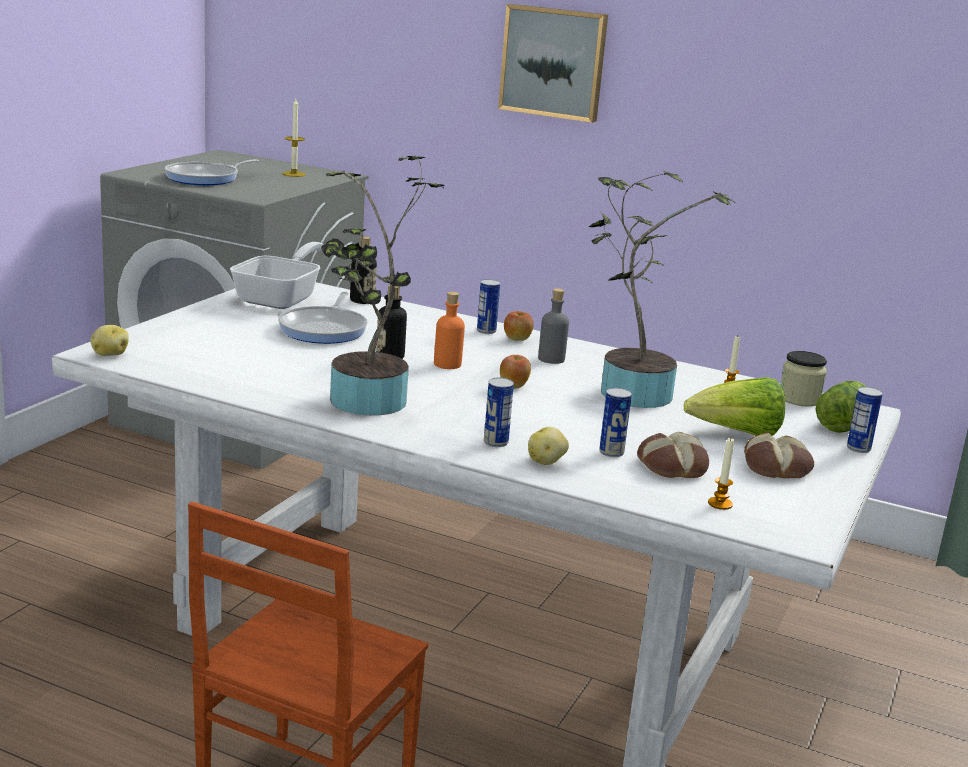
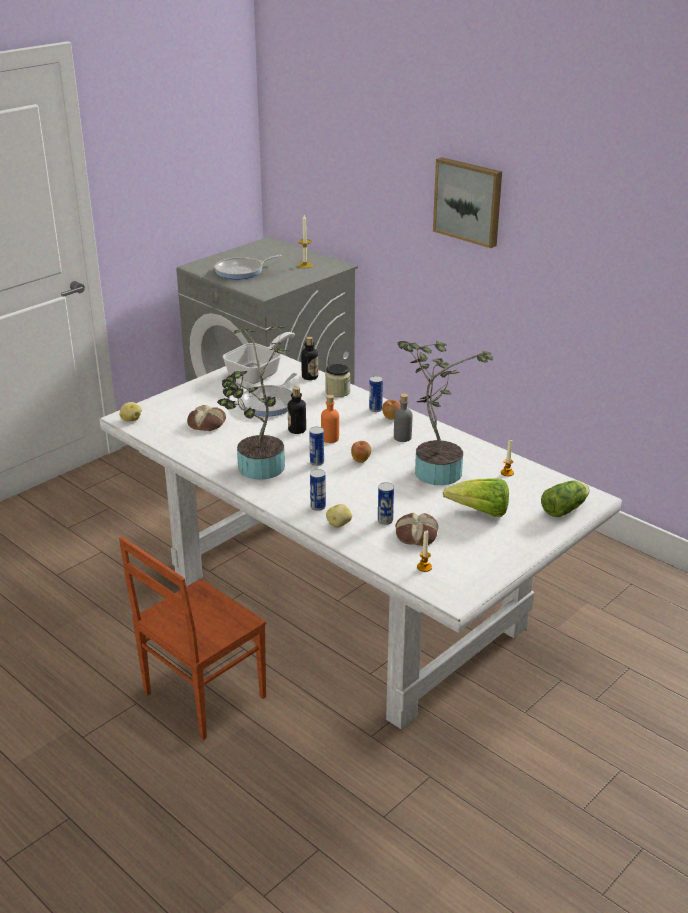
camera: 20 degrees right, 10 degrees up
(777, 466) = (486, 541): bread -> bread (207, 423)
(799, 399) = (551, 484): jar -> jar (337, 392)
(858, 448) = (557, 531): can -> can (317, 462)

